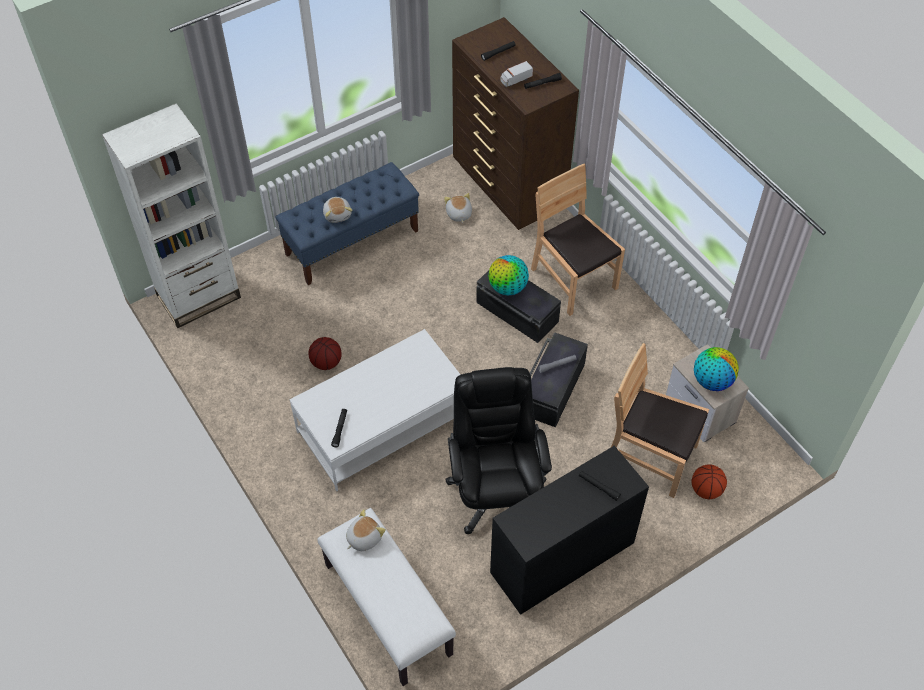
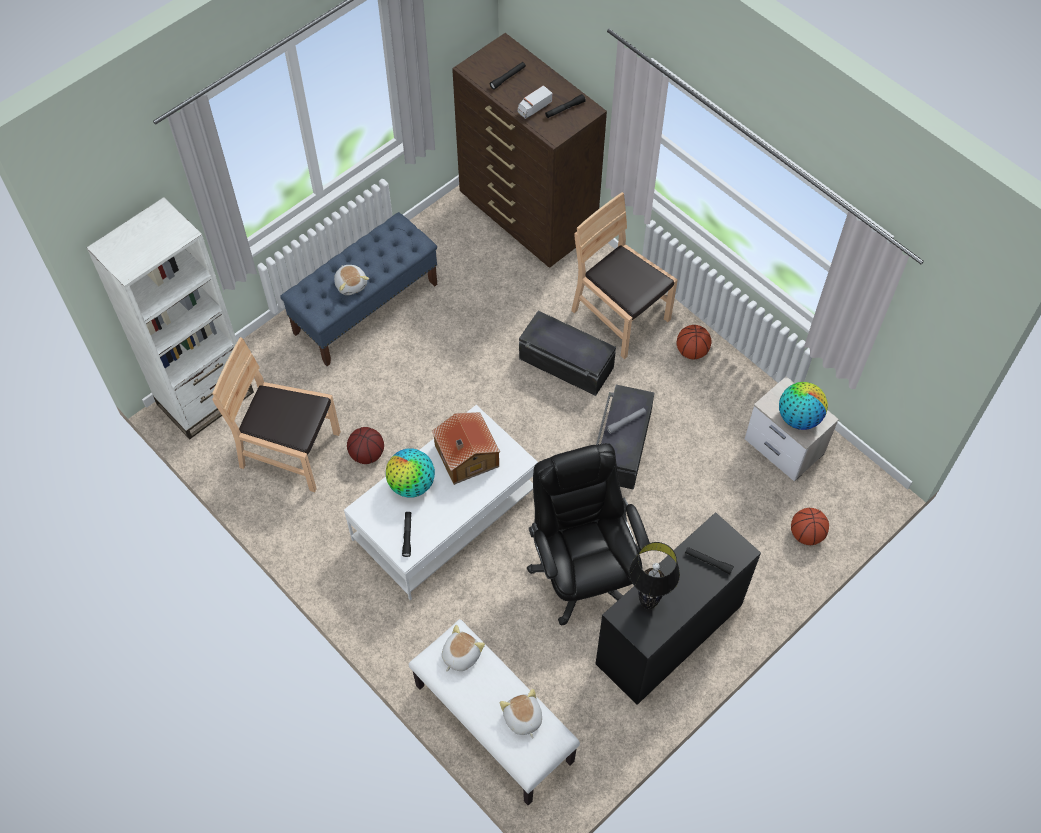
camera: 10 degrees left, 5 degrees up
(406, 371) = (466, 457): none -> toy house
(458, 214) = (478, 258): plush toy -> plush toy (522, 718)
(507, 288) = (555, 340): globe -> globe (411, 484)
(535, 514) = (647, 604): none -> black table lamp
(631, 317) = (691, 351): none -> basketball
(650, 456) = (741, 506): brown chair -> brown chair (290, 451)

